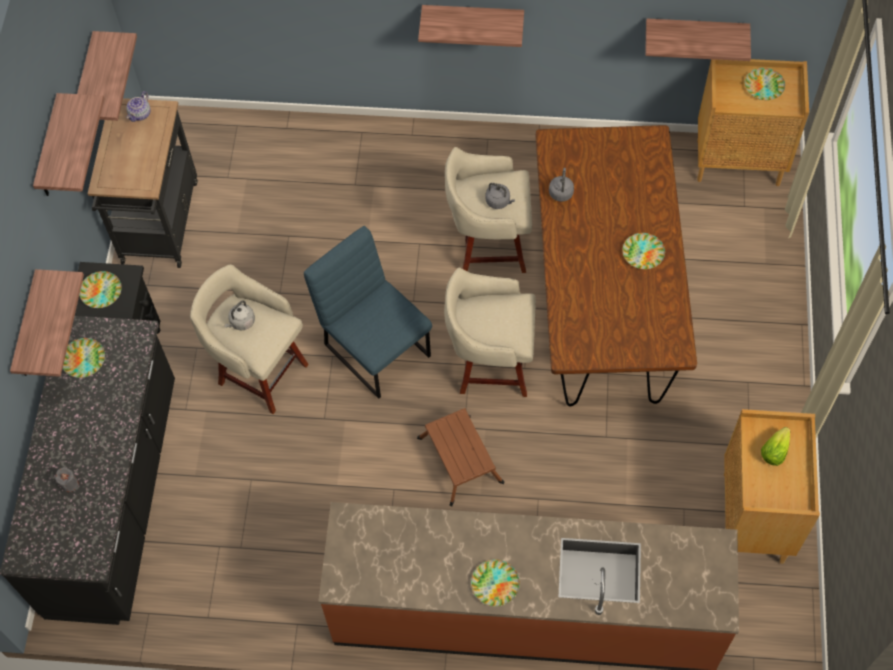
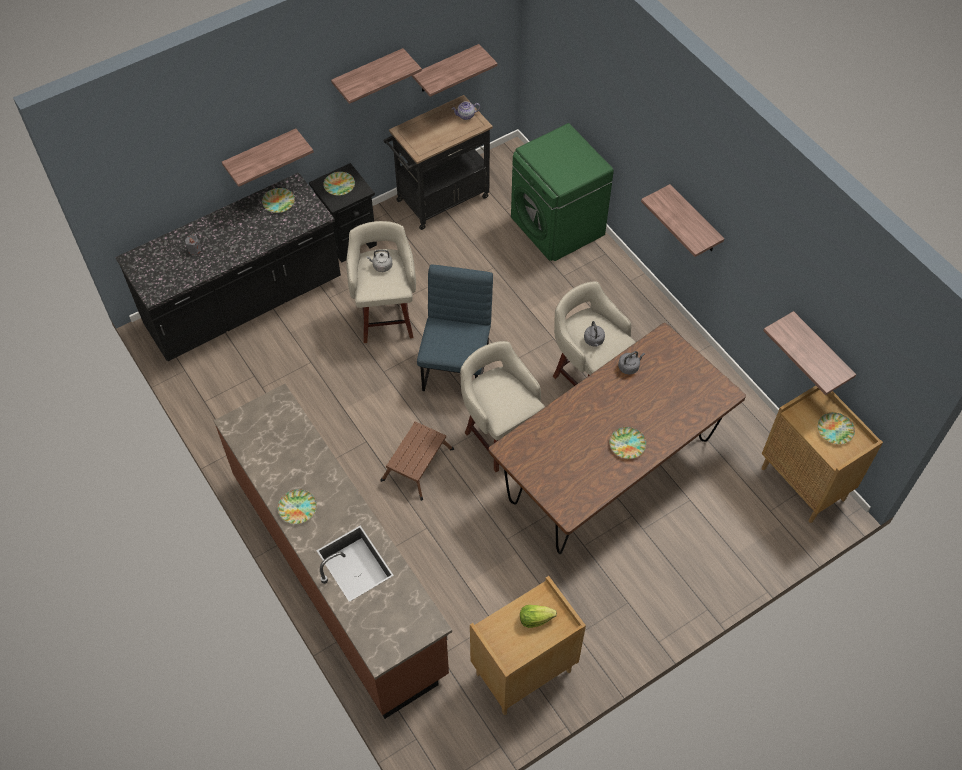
camera: 50 degrees right, 5 degrees down
(290, 149) = (556, 226): none -> green washing machine

